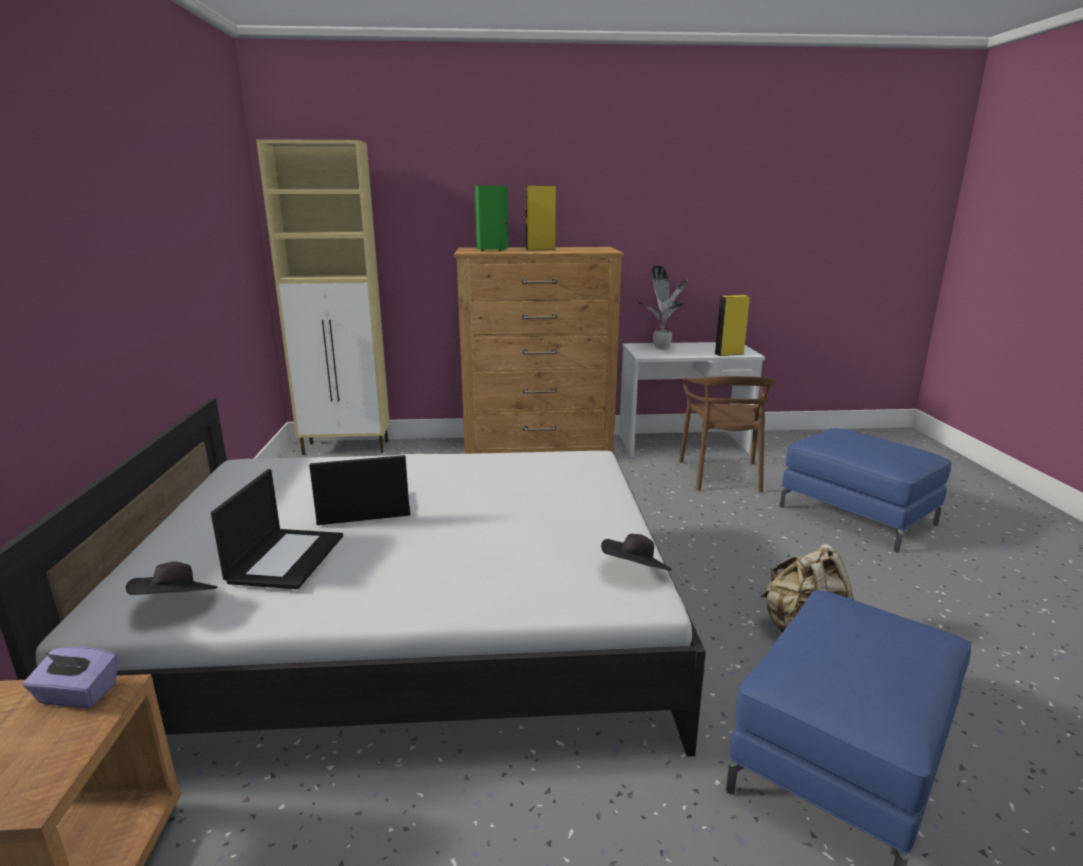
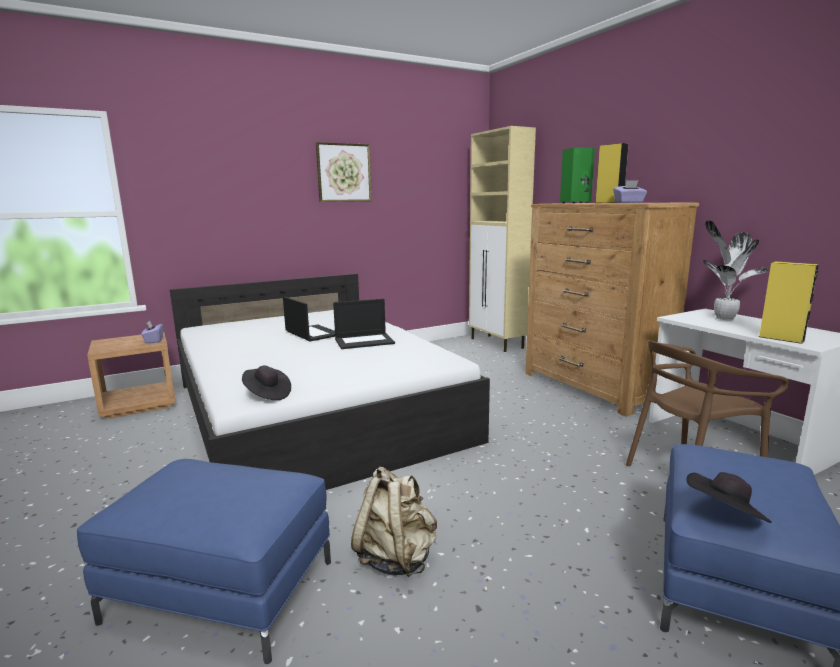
camera: 65 degrees right, 5 degrees down
(139, 207) = (344, 173): none -> picture
(177, 604) = (206, 331): black hat -> black hat (725, 515)
(286, 557) = (249, 334): laptop -> laptop (365, 341)
(570, 249) = (629, 202): none -> purple tissue box

